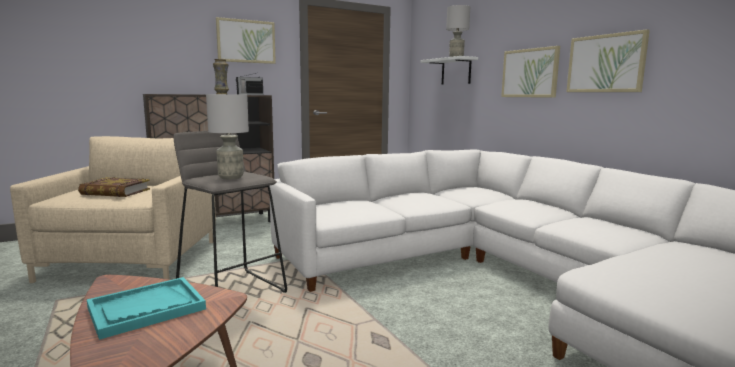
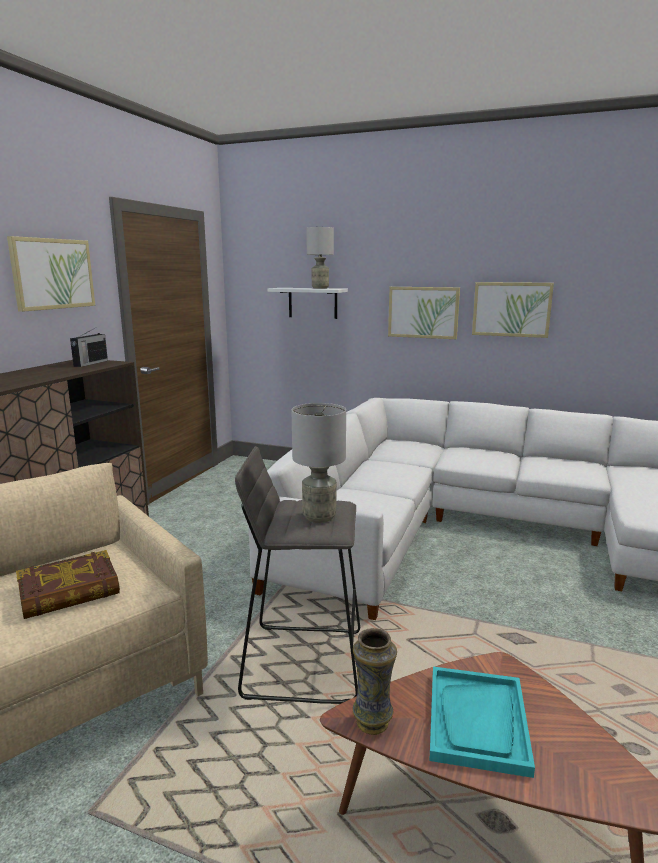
camera: 40 degrees left, 5 degrees up
(222, 94) = (57, 370): vase -> vase (373, 722)

